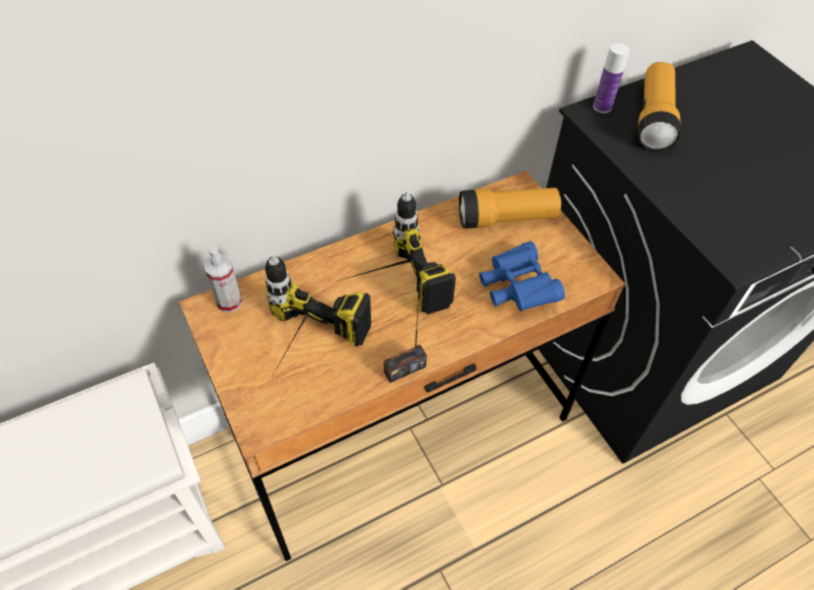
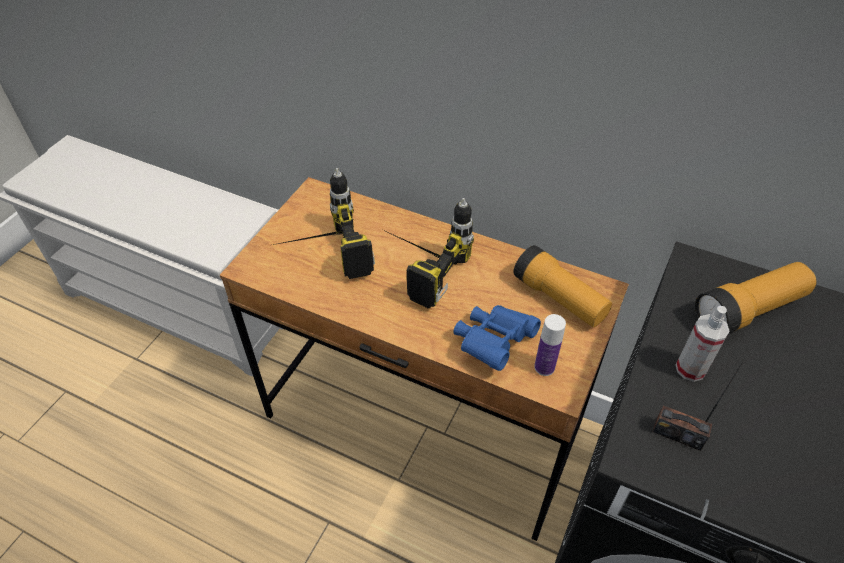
camera: 55 degrees right, 5 degrees down
(229, 302) = (328, 198): spray bottle -> spray bottle (690, 369)
(404, 369) = (354, 316): radio -> radio (678, 434)
(602, 107) = (715, 267): bottle -> bottle (544, 367)

